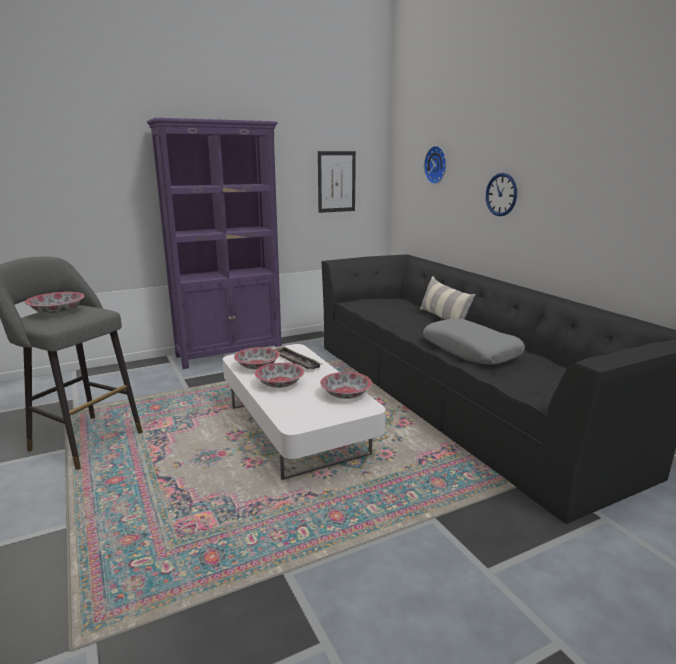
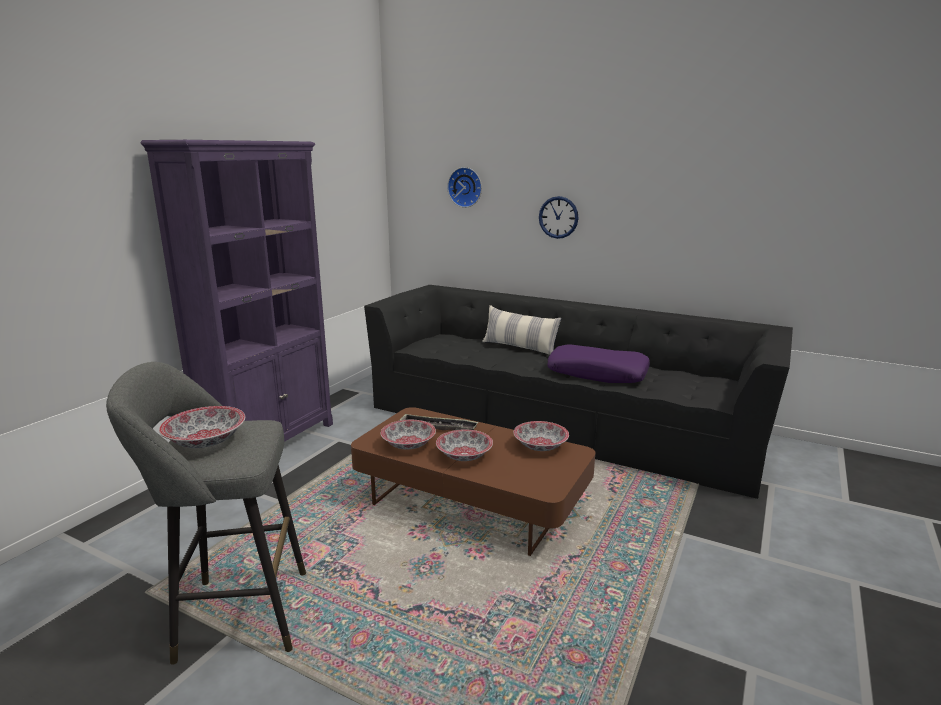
camera: 35 degrees left, 0 degrees up
(296, 430) = (471, 503): white coffee table -> brown coffee table
(336, 182) = (344, 209): picture -> none
(471, 351) = (597, 373): grey pillow -> purple pillow

